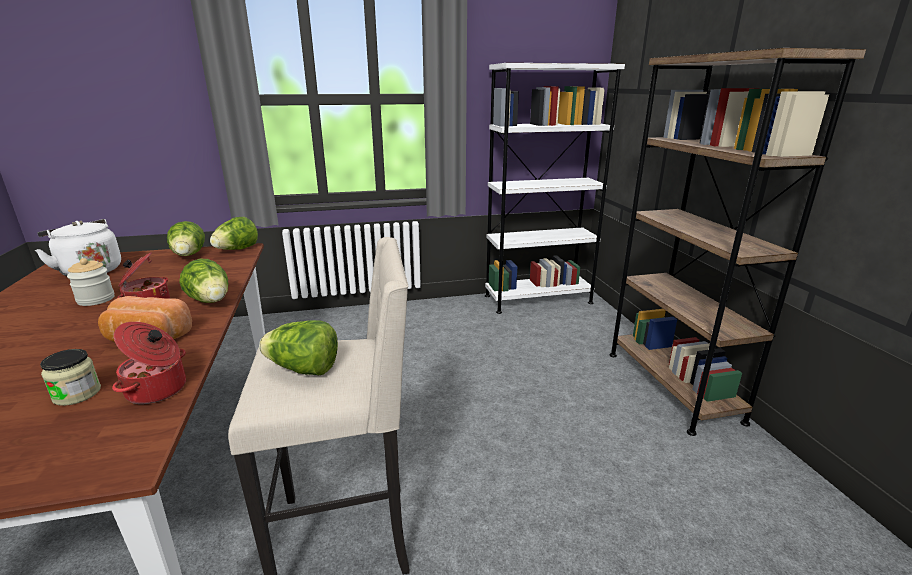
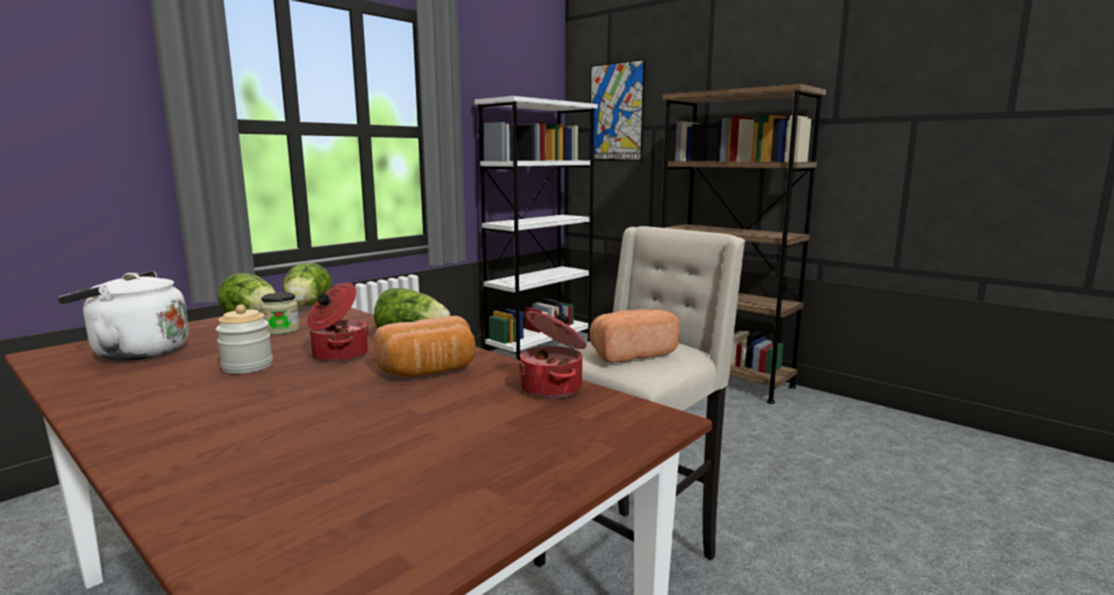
camera: 35 degrees left, 10 degrees down
(77, 394) = (480, 411): jar -> jar (281, 330)
(303, 369) = (629, 353): lettuce -> bread
(646, 73) = (616, 112): none -> picture

